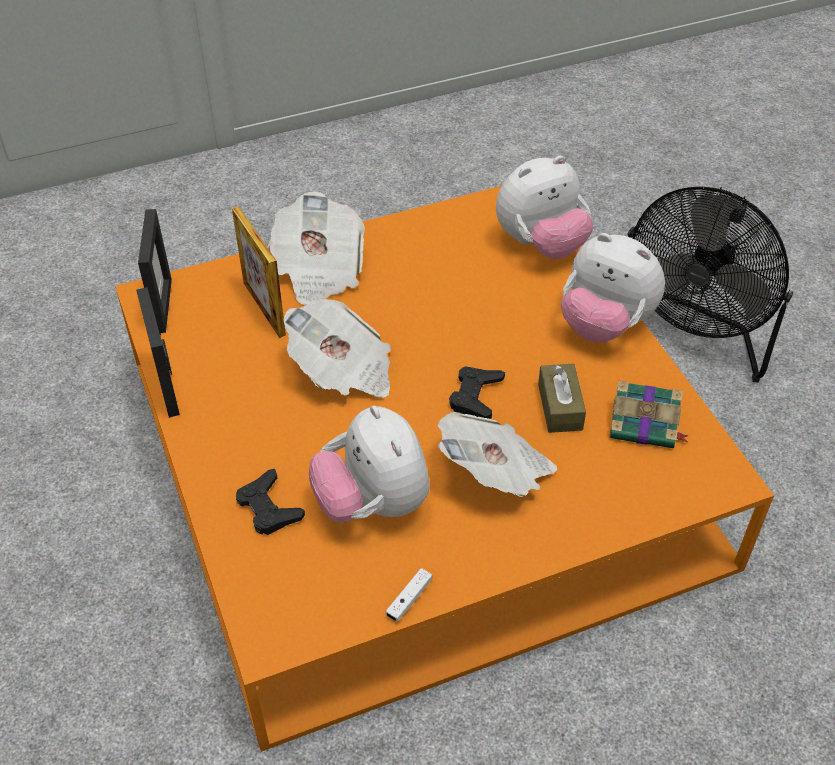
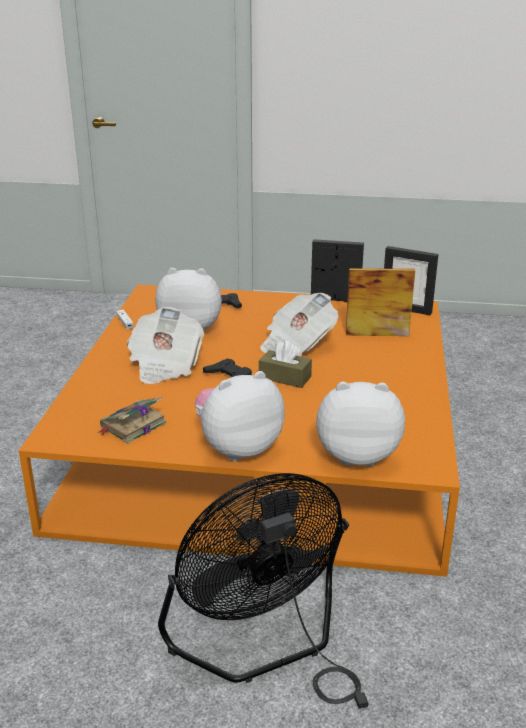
camera: 120 degrees right, 20 degrees down
(318, 270) = (401, 359): newspaper -> none
(541, 244) = (357, 454): plush toy -> plush toy turned 90 degrees clockwise
(560, 407) = (185, 401): brown tissue box -> brown tissue box (285, 377)

